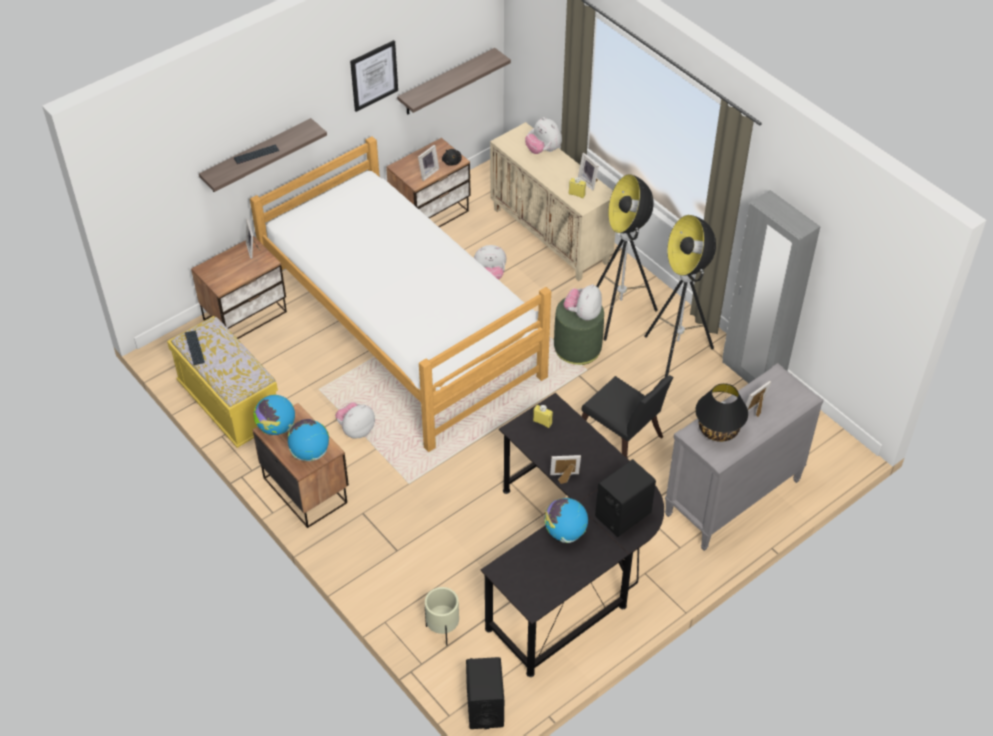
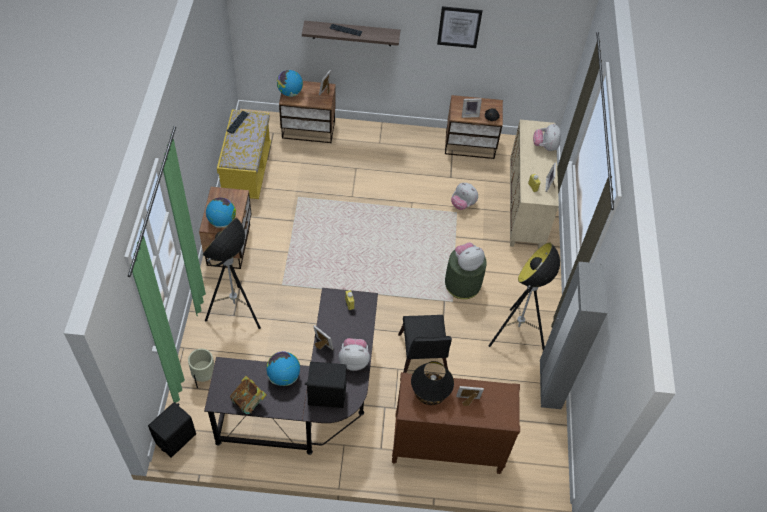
camera: 40 degrees right, 5 degrees up
(276, 427) = (222, 195): globe -> globe (290, 92)
(356, 430) = (290, 234): plush toy -> plush toy (354, 360)
(402, 329) = (378, 198): bed -> none
(447, 82) = (520, 64): shelf -> none
(562, 580) = (249, 401): none -> book
(620, 315) = (511, 285): floor lamp -> floor lamp (236, 313)
(732, 498) = (446, 448): grey dresser -> brown dresser

